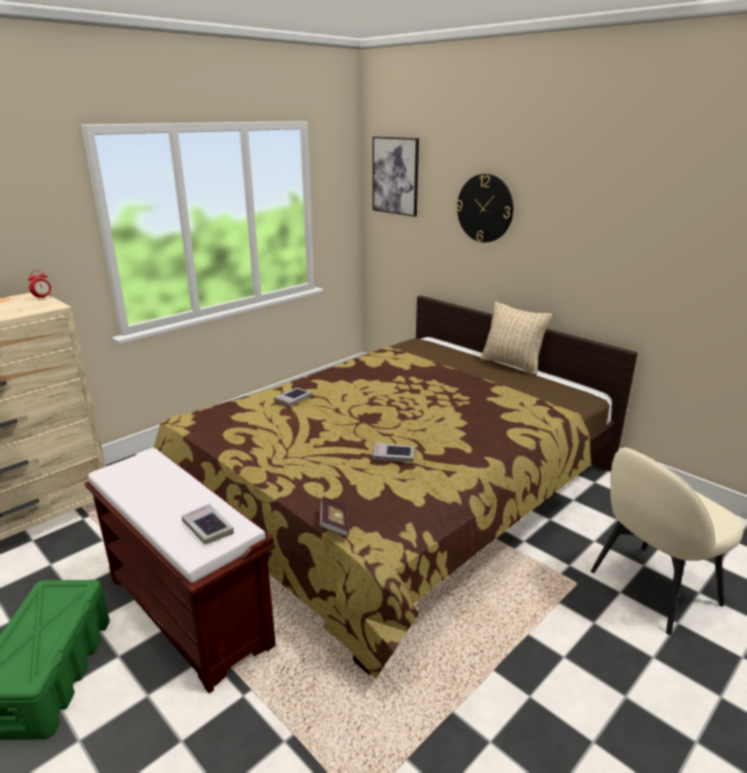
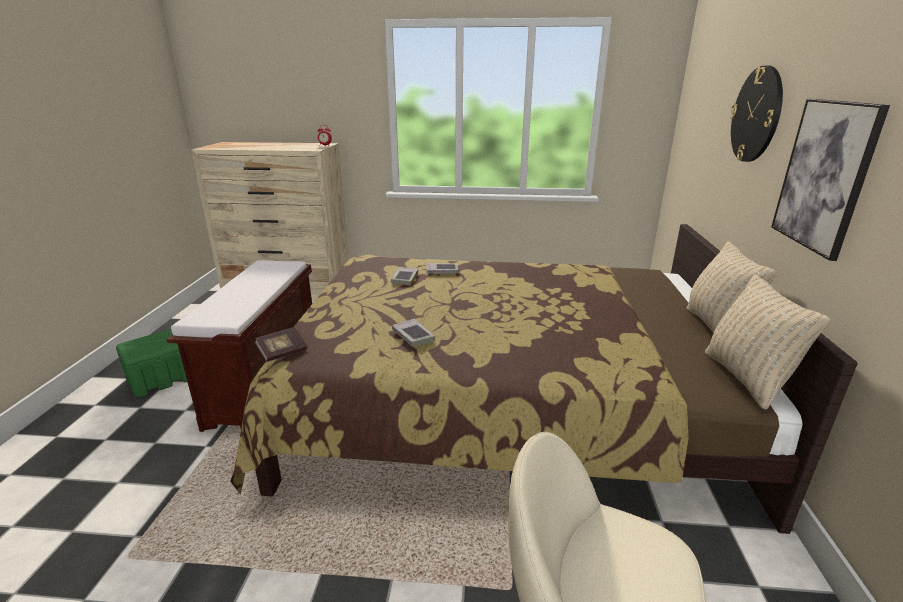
camera: 50 degrees right, 0 degrees up
(207, 528) = (223, 310): book -> book (405, 278)
(395, 176) = (701, 79): picture -> picture (824, 176)
(570, 387) = (745, 378): none -> beige pillow

